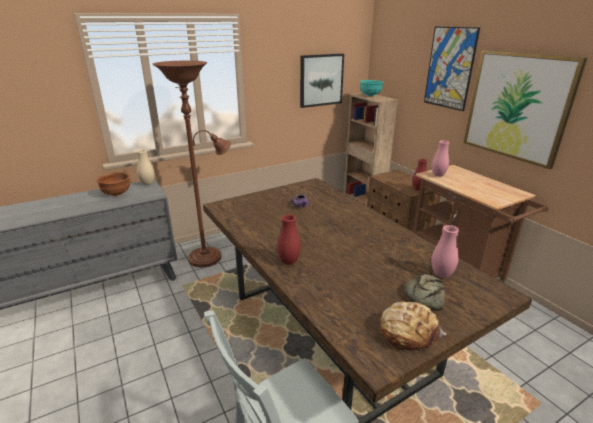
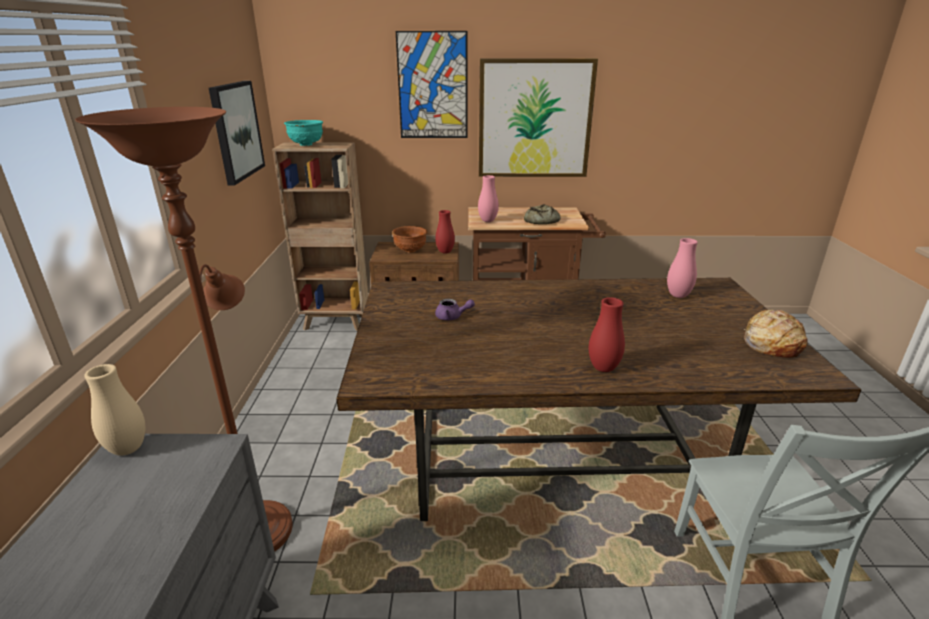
camera: 60 degrees left, 0 degrees up
(117, 194) = (112, 513): brown bowl -> brown bowl (410, 251)
(424, 296) = (713, 316): bread -> bread (540, 221)

